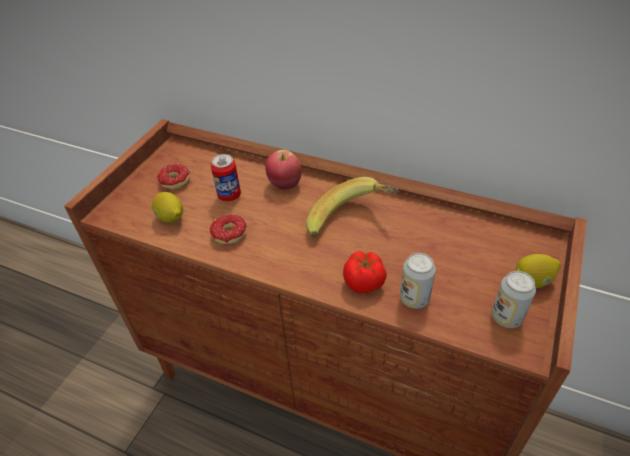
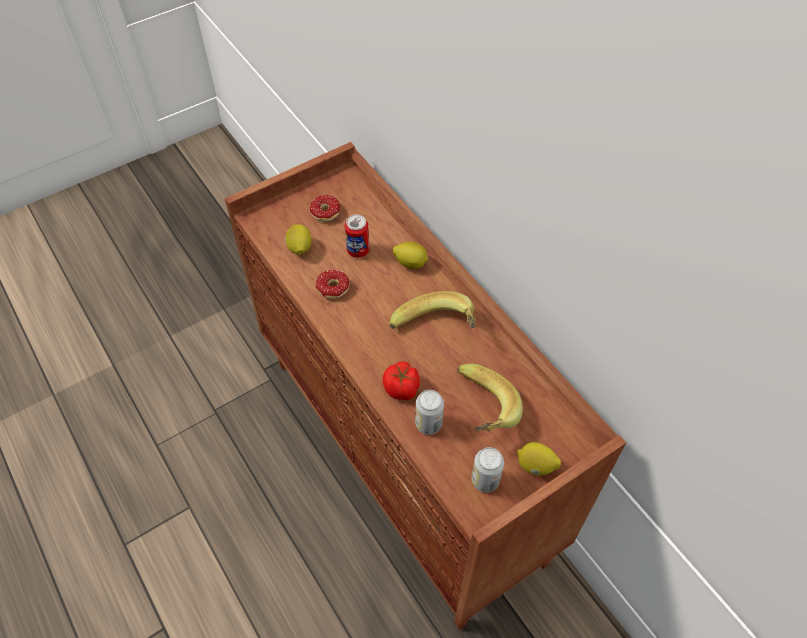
camera: 30 degrees right, 10 degrees up
(285, 184) = (411, 263): apple -> lemon
(446, 264) = (479, 411): none -> banana

